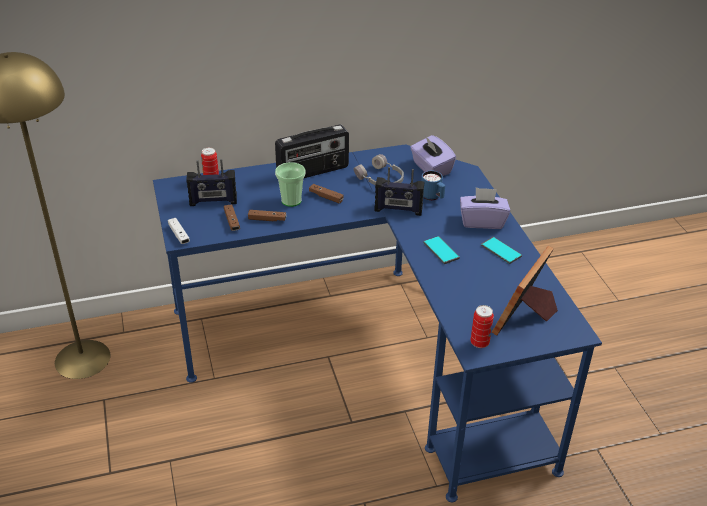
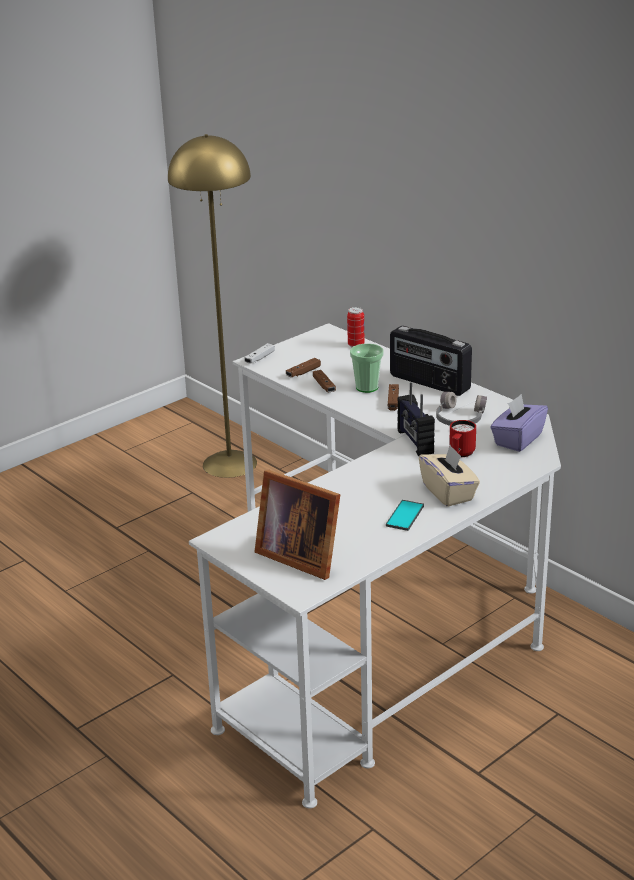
camera: 65 degrees right, 10 degrees down
(213, 201) = (324, 356): radio -> none
(375, 353) = (382, 616): blue desk -> white desk
(433, 197) = (460, 454): blue mug -> red mug
(441, 250) = (368, 482): phone -> none
(479, 343) = (235, 538): can -> none
(482, 221) = (448, 492): purple tissue box -> beige tissue box
(525, 317) = (299, 555): picture frame -> picture frame turned 150 degrees counterclockwise

